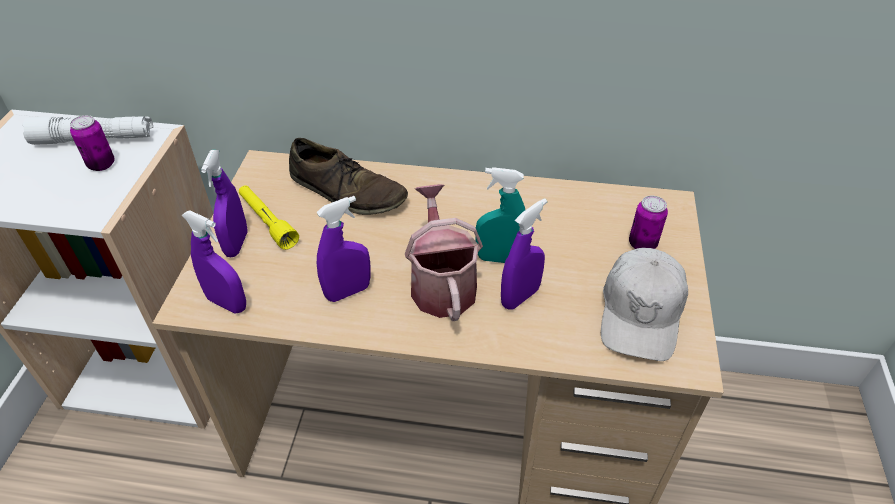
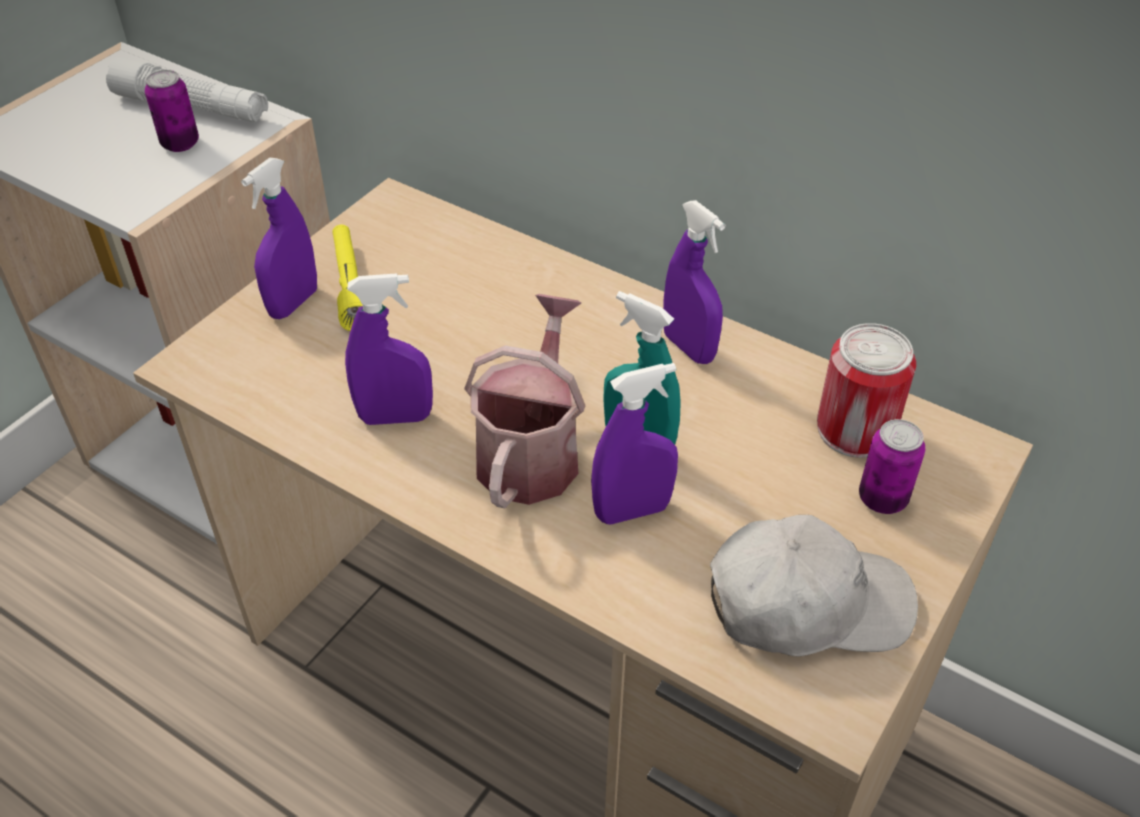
camera: 25 degrees right, 0 degrees up
(227, 303) = (234, 379): purple spray bottle -> purple spray bottle (688, 347)
(347, 191) = (483, 275): brown shoe -> none
(606, 212) = (855, 429): none -> can
(641, 313) = (806, 603): white cap -> white cap turned 135 degrees counterclockwise

